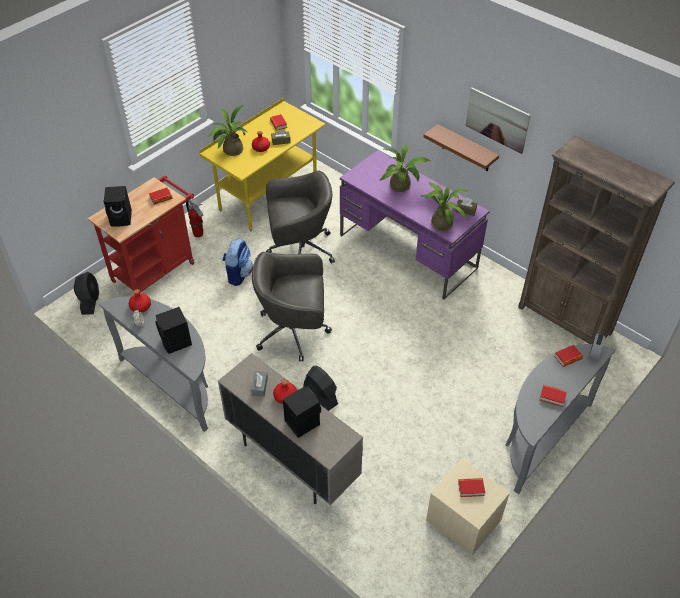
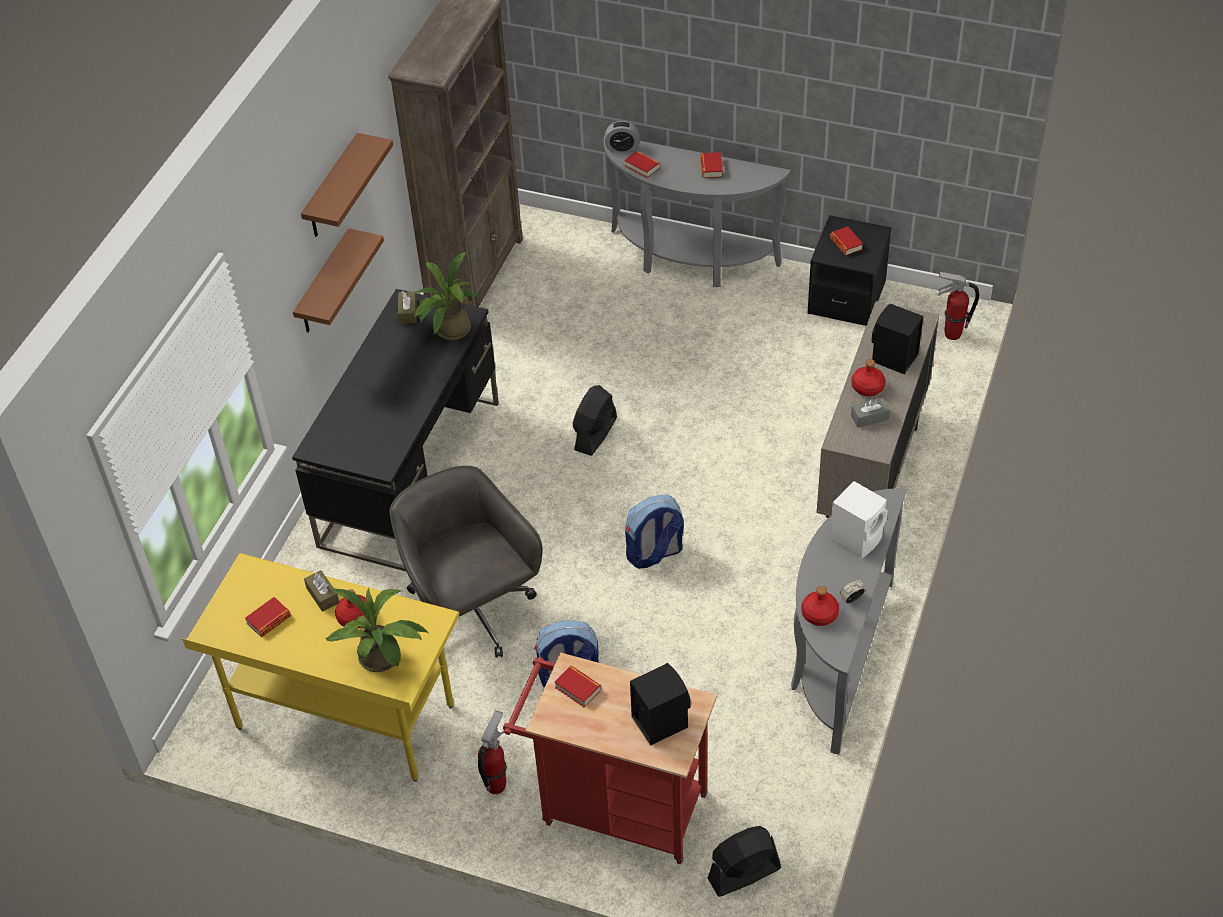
camera: 110 degrees left, 0 degrees up
(176, 343) = (857, 538): black speaker -> white speaker
(294, 332) = (654, 554): grey office chair -> backpack
(320, 395) = (752, 482): black fan -> black fan (595, 434)
(395, 575) = (952, 334): none -> fire extinguisher
(402, 186) = (381, 396): potted plant -> none
(408, 252) = (411, 473): purple desk -> black desk
(463, 521) = (846, 298): beige nightstand -> black nightstand
(497, 120) = (332, 189): picture -> brown shelf

